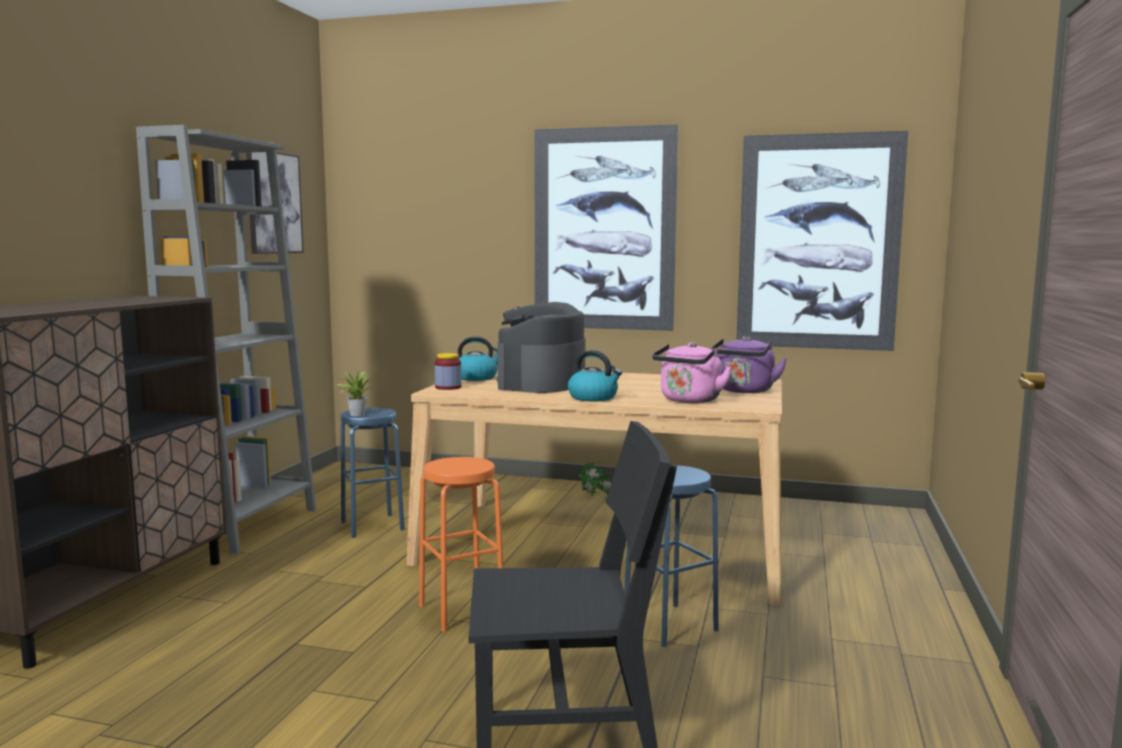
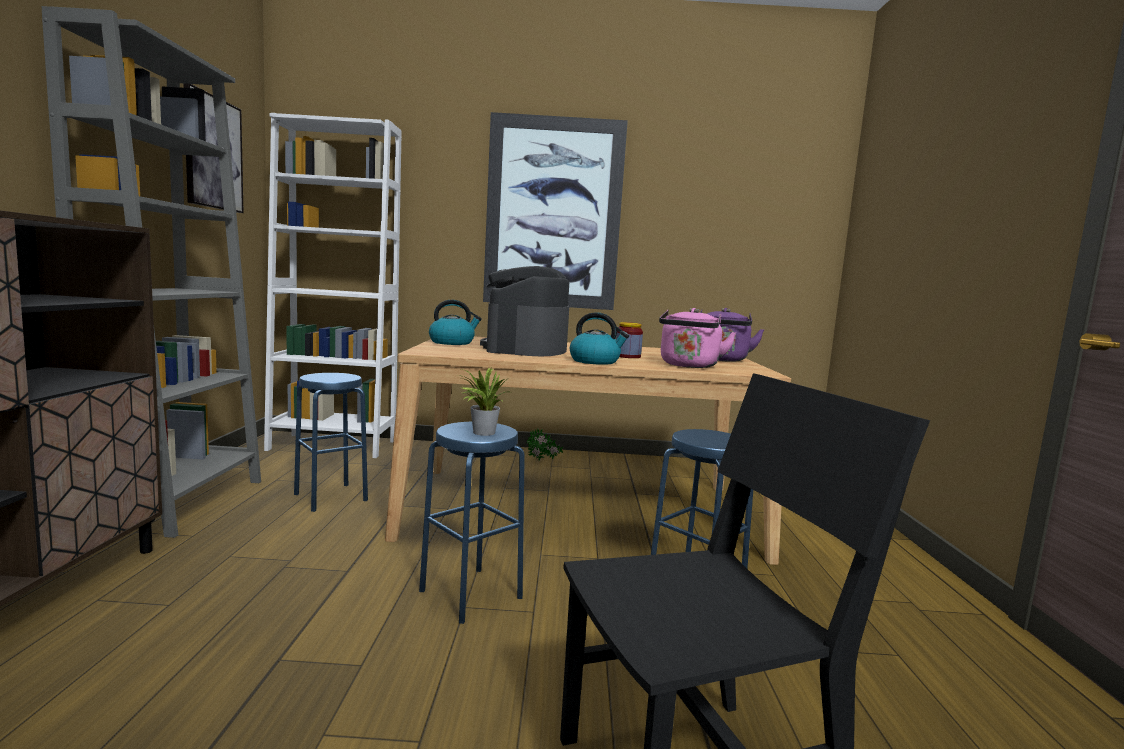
camera: 15 degrees left, 0 degrees up
(355, 414) = (317, 378): potted plant -> potted plant (481, 432)
(391, 476) = (333, 445): none -> white bookcase
(448, 387) = (432, 349): jar -> jar (627, 356)
(461, 610) = (470, 594): orange stool -> blue stool
(818, 242) = (743, 237): picture -> none

